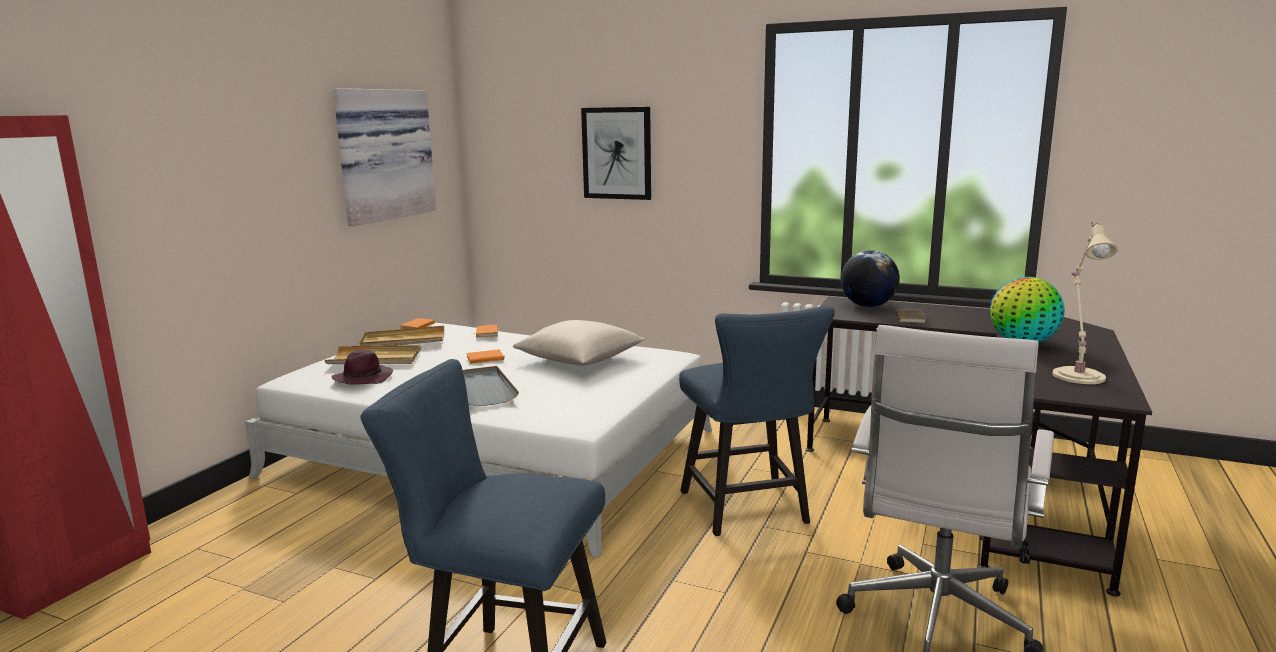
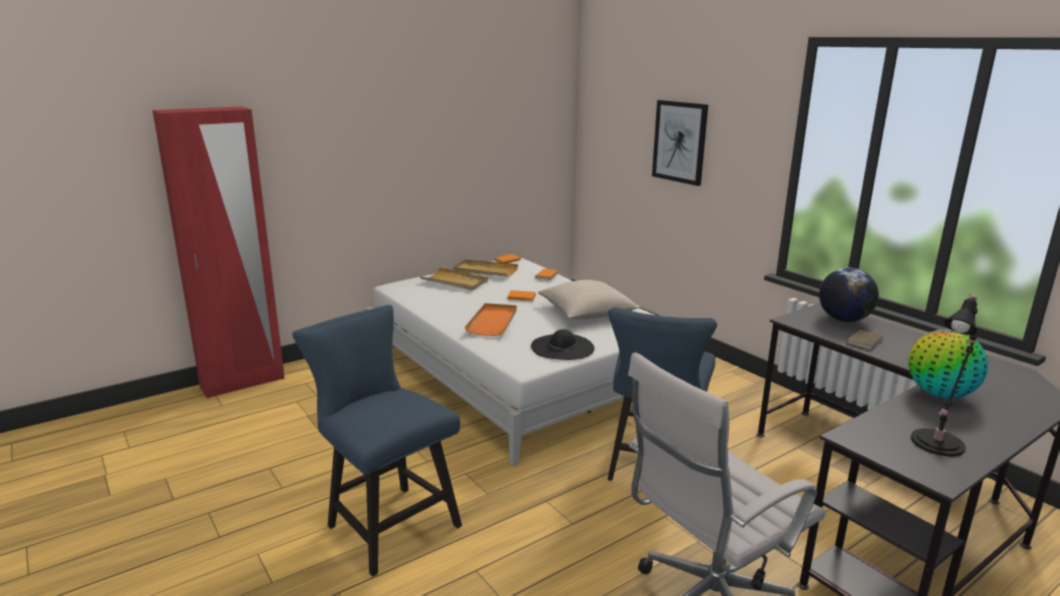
camera: 30 degrees right, 5 degrees up
(363, 378) = (434, 295): purple hat -> none
(383, 154) = (499, 128): picture -> none
(483, 389) = (493, 321): grey tray -> orange tray
(598, 396) = (562, 347): none -> black hat
(1077, 375) = (939, 441): beige table lamp -> black table lamp

